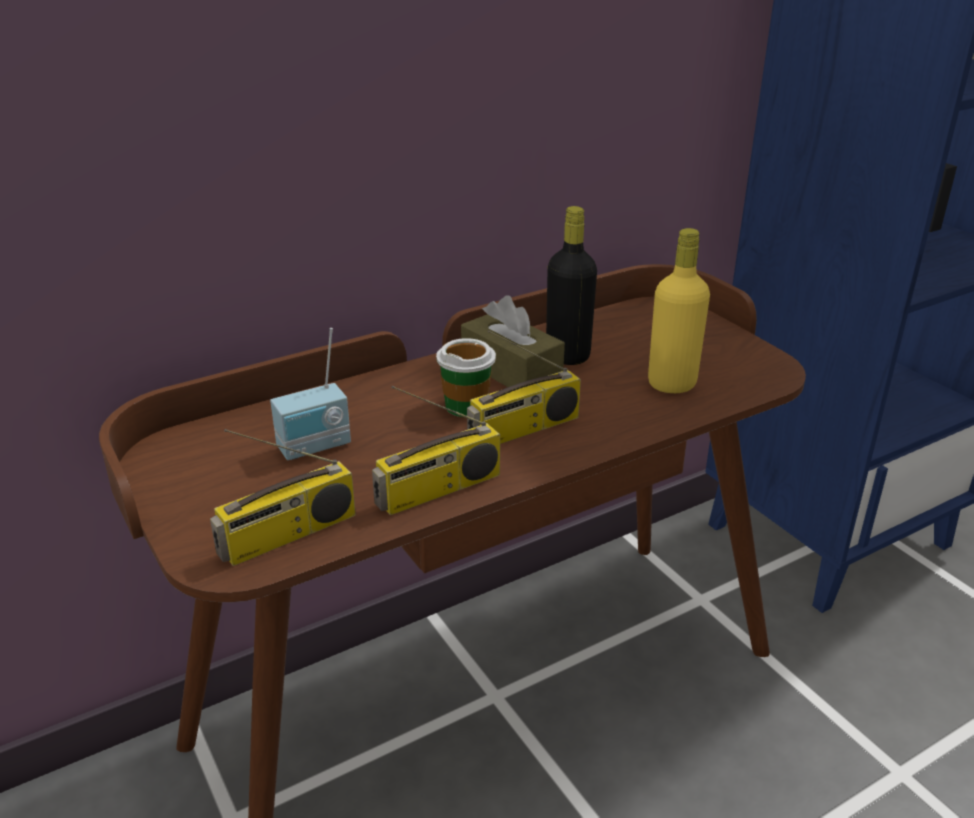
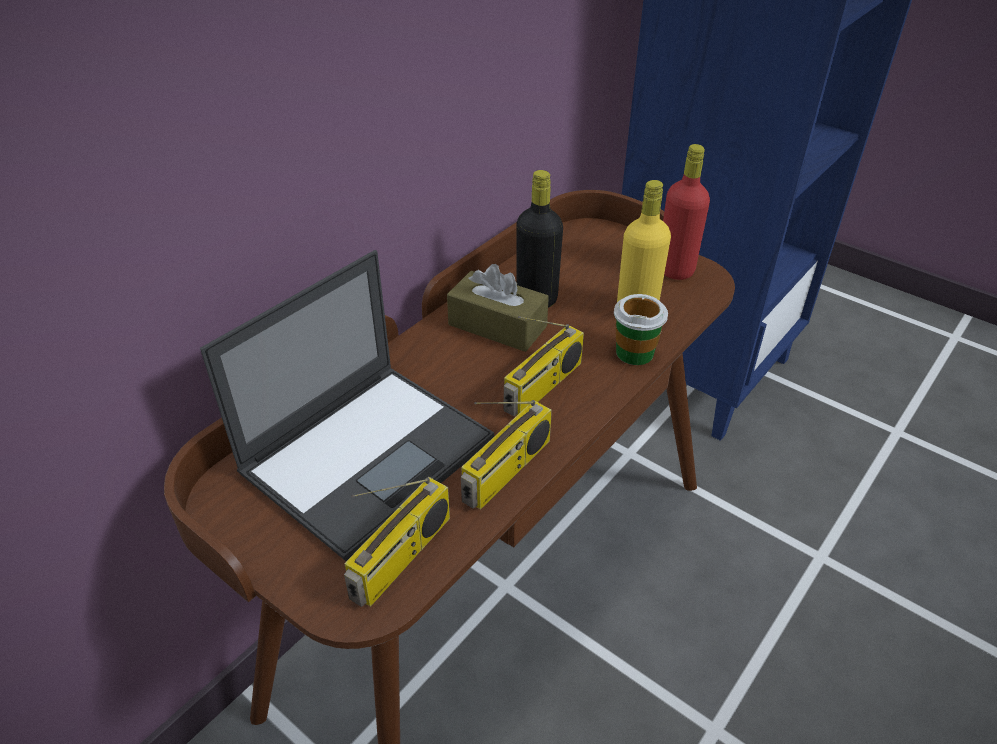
camera: 20 degrees left, 10 degrees up
(315, 447) = (370, 453): radio -> laptop
(466, 406) = (480, 373): cup -> cup (634, 352)
(741, 357) = (675, 270): none -> red bottle

